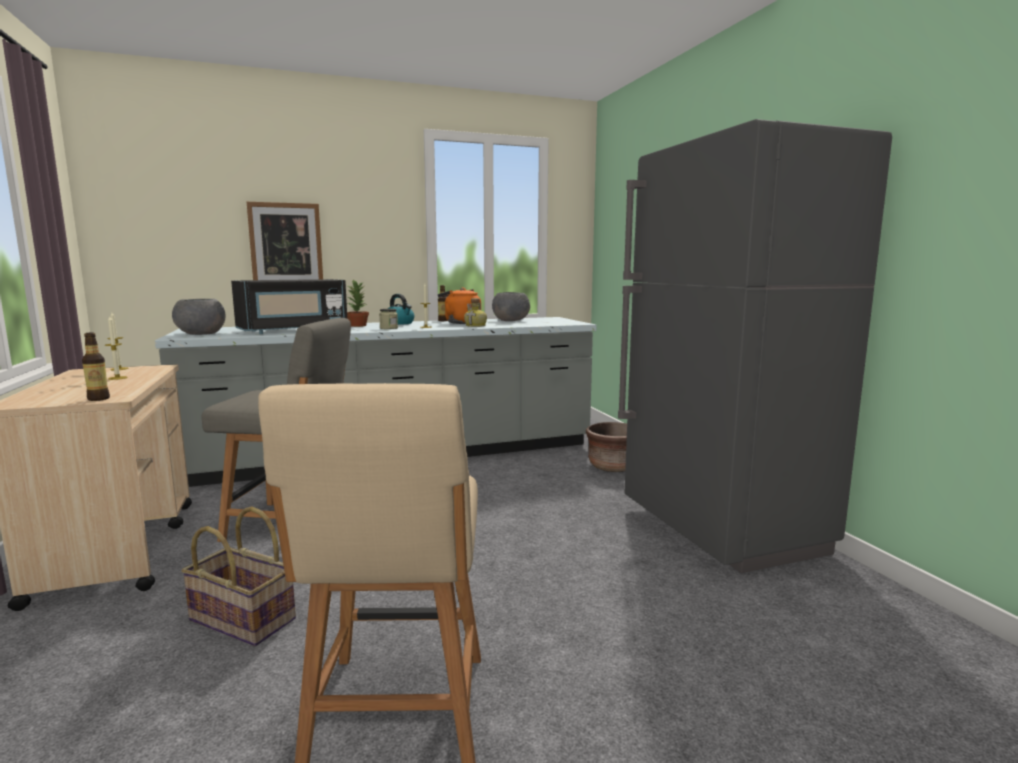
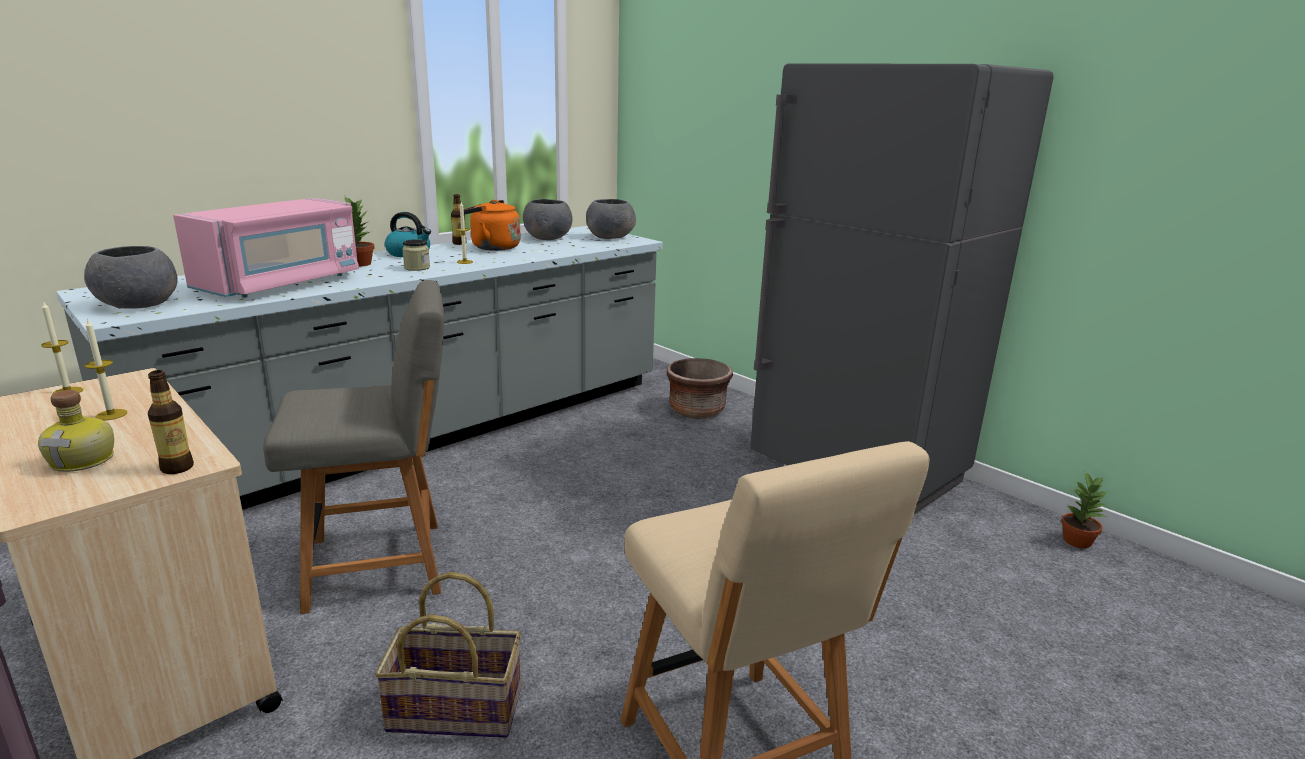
camera: 25 degrees left, 10 degrees up
(286, 245) = (210, 139): picture -> none
(294, 330) = (282, 284): black microwave -> pink microwave
(476, 326) = (526, 254): bottle -> bottle (85, 460)
(559, 321) = (611, 237): none -> grey bowl
(937, 631) = (1077, 540): none -> potted plant

